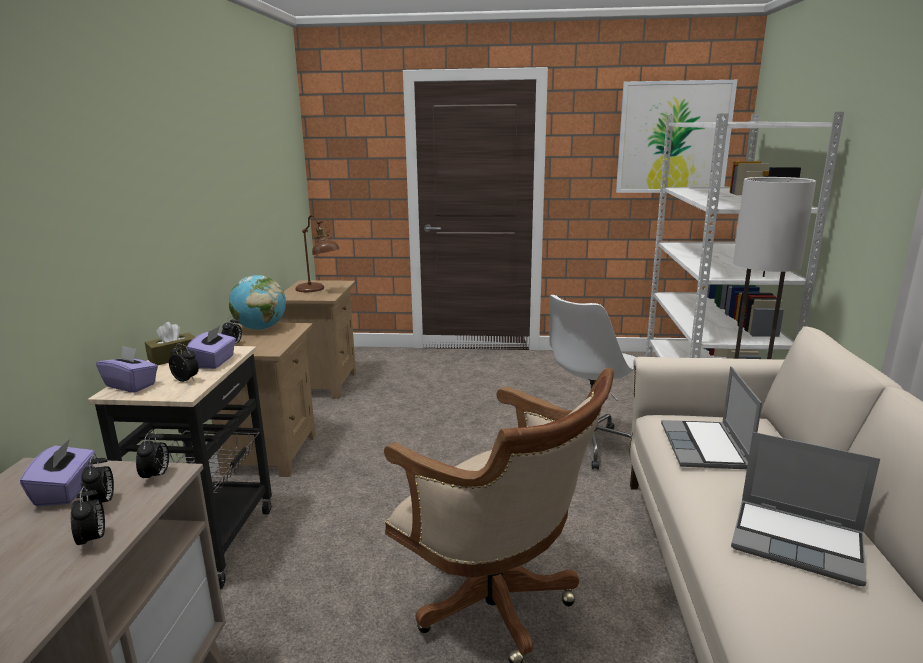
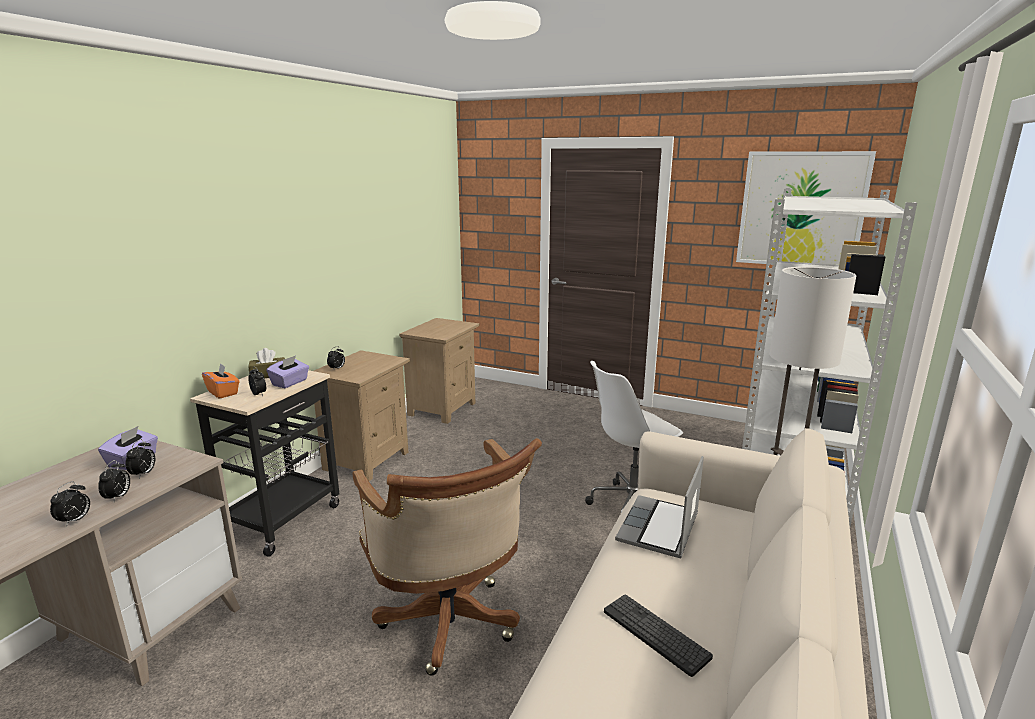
camera: 20 degrees right, 0 degrees up
(131, 385) = (223, 392): purple tissue box -> orange tissue box
(156, 476) = (188, 462): alarm clock -> alarm clock (75, 521)
(260, 328) = (368, 357): globe -> none
(319, 290) = (442, 329): brown table lamp -> none
(798, 542) = (655, 634): laptop -> keyboard

